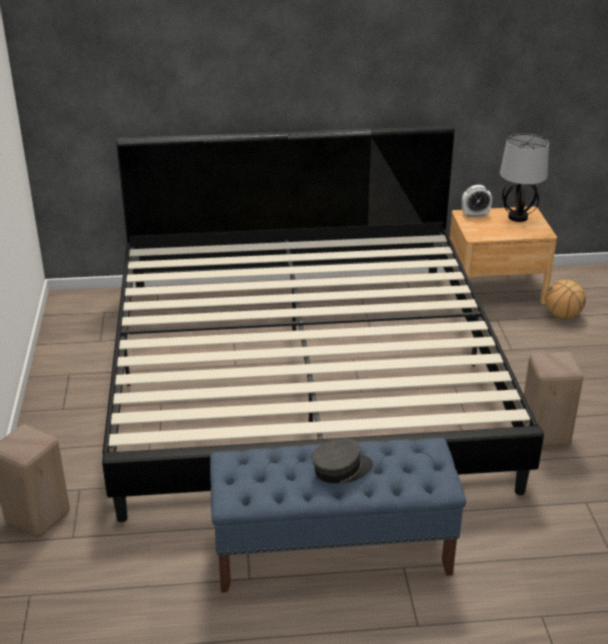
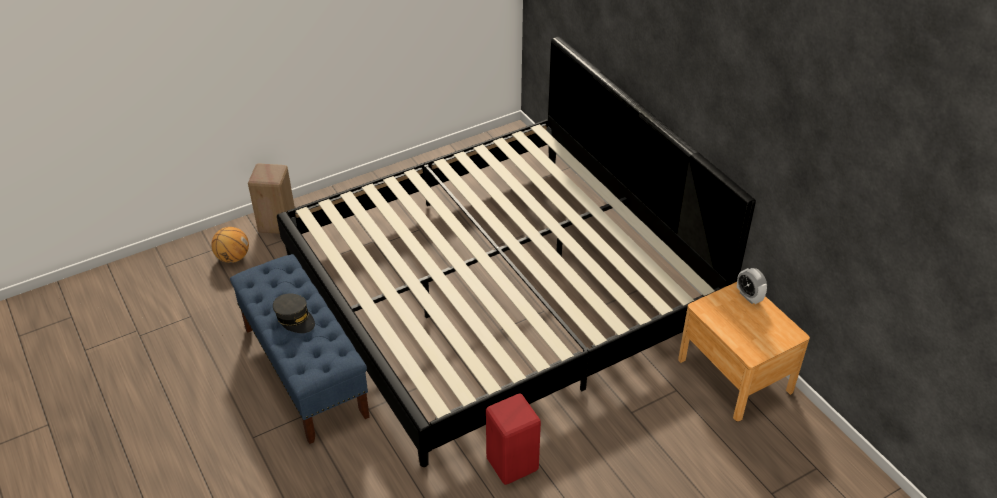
camera: 65 degrees right, 10 degrees up
(517, 217) = (769, 328): table lamp -> none
(545, 433) = (514, 464): beige stool -> red stool
(562, 316) = (722, 439): basketball -> basketball (233, 258)

